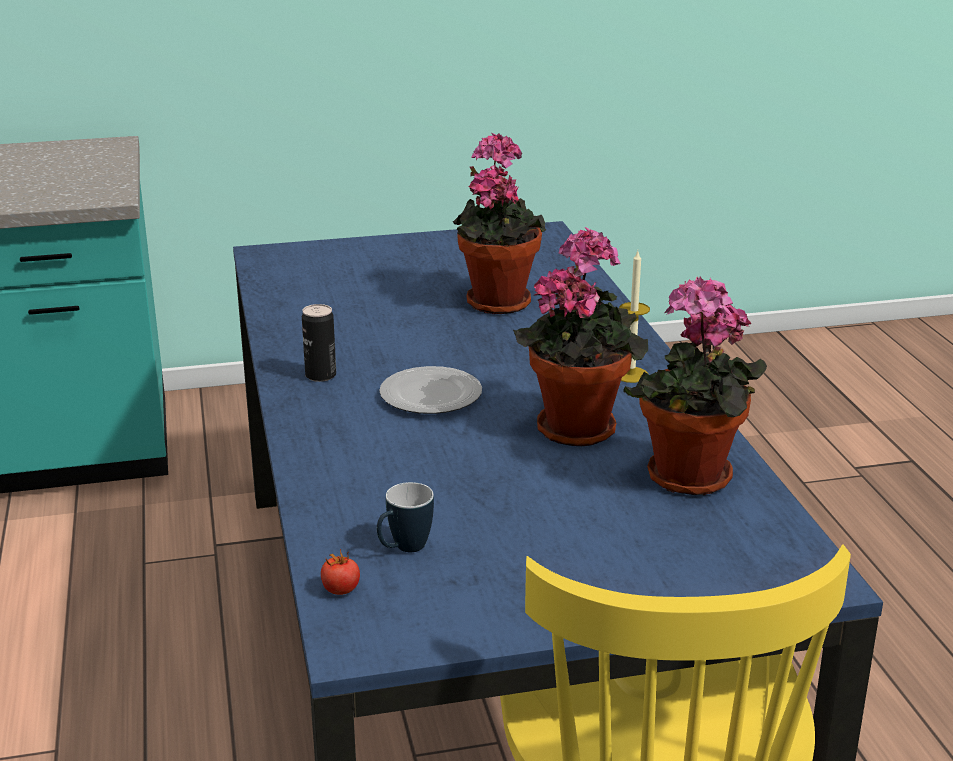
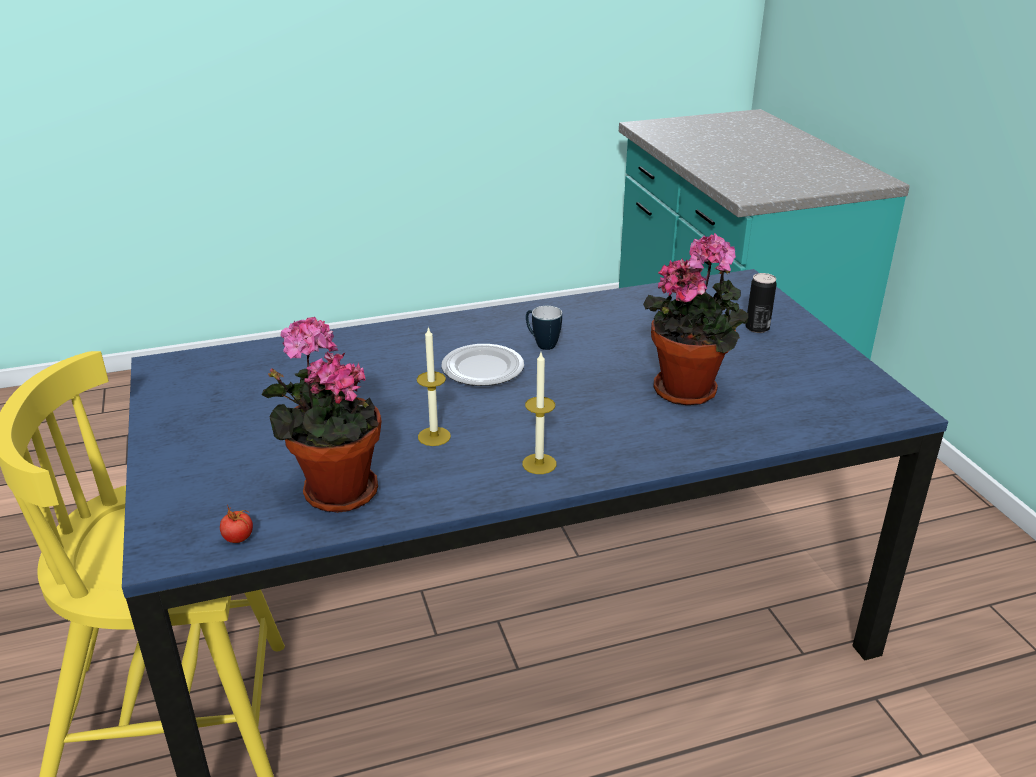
camera: 85 degrees right, 5 degrees up
(320, 375) = (512, 325): can -> can (757, 328)
(341, 590) = (219, 357): tomato -> tomato (238, 538)
(403, 549) = (259, 373): mug -> mug (541, 344)
(578, 425) = (434, 436): potted plant -> candle

